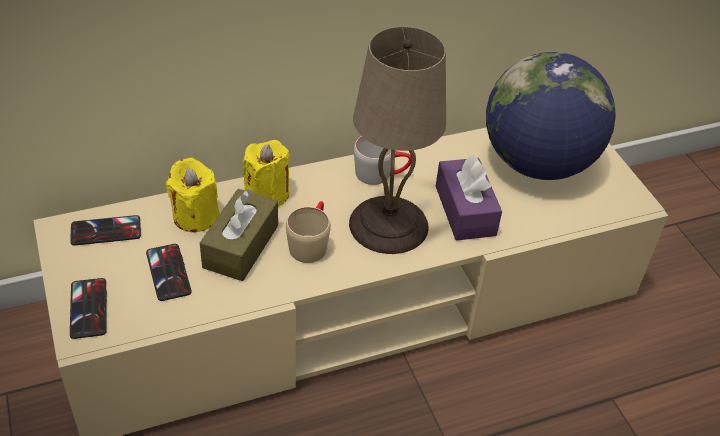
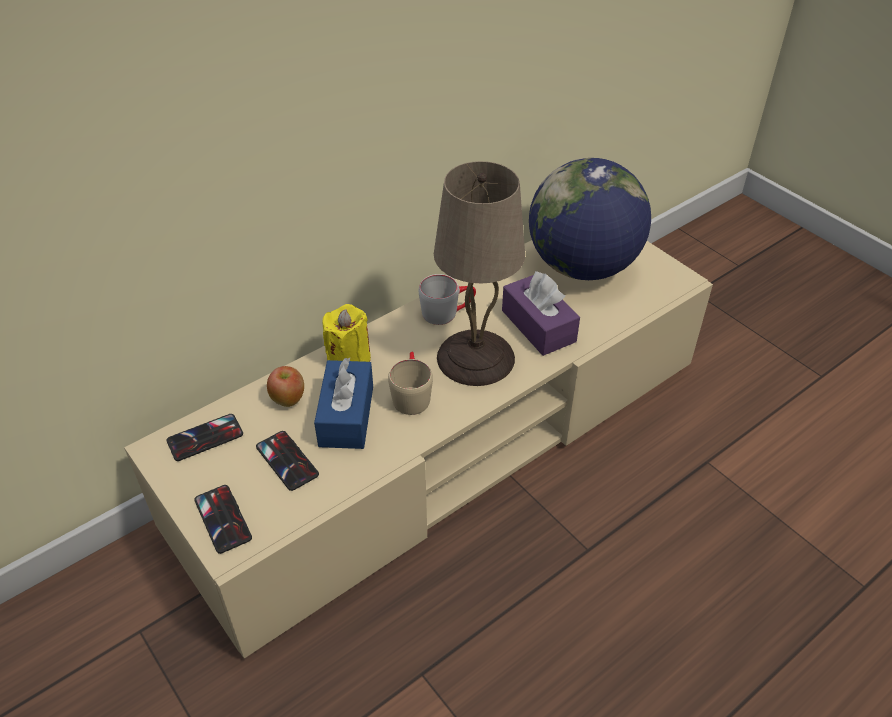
camera: 15 degrees left, 0 degrees up
(195, 216) = (288, 399): yellow candle -> apple
(241, 246) = (346, 416): brown tissue box -> blue tissue box

